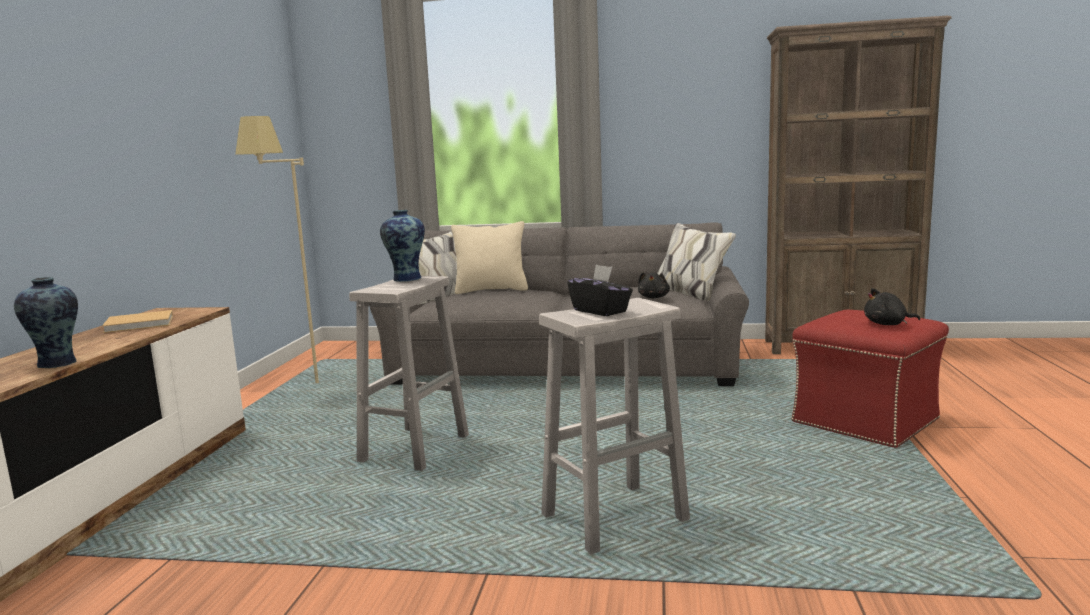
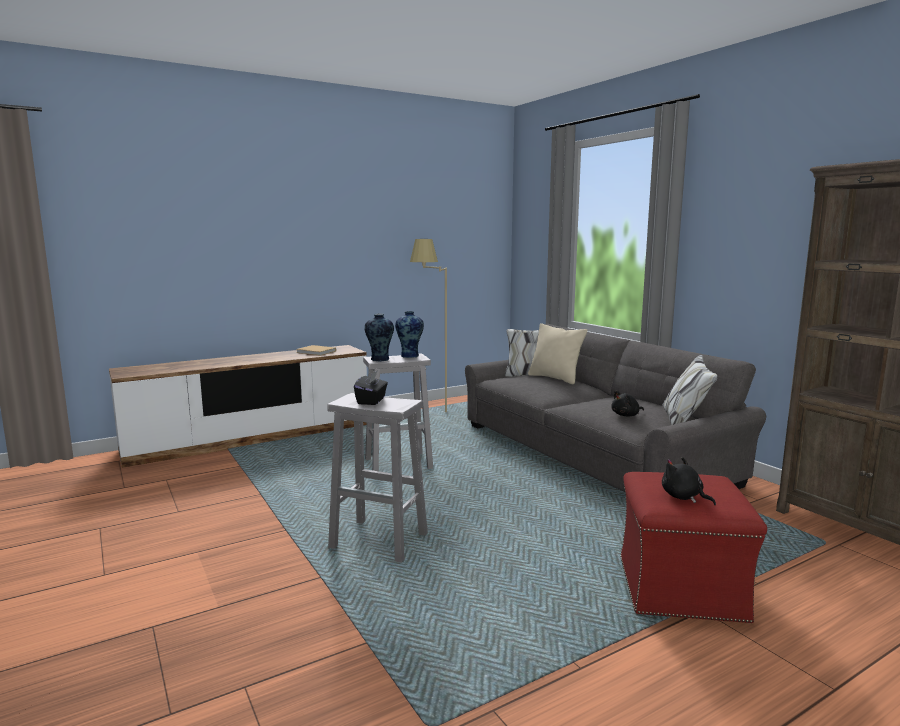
camera: 50 degrees right, 0 degrees up
(57, 364) = (244, 362): vase -> vase (379, 359)

